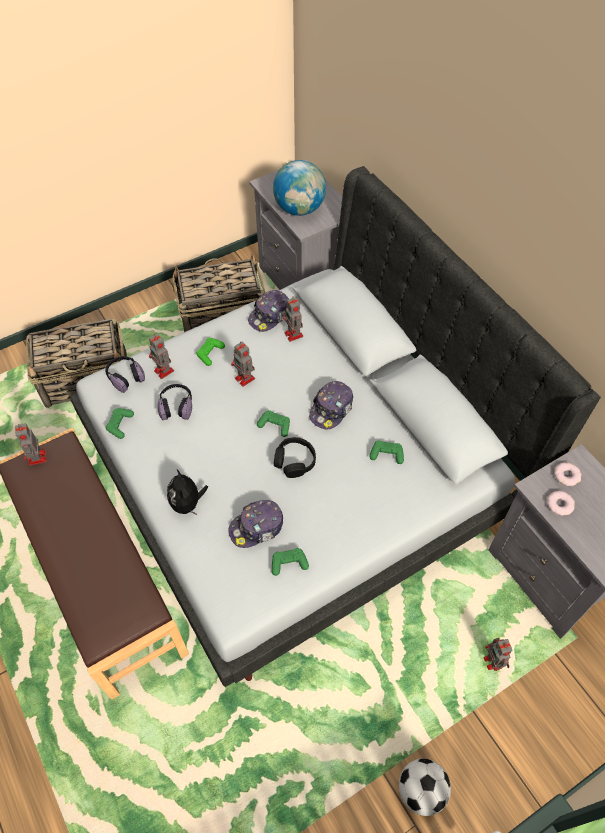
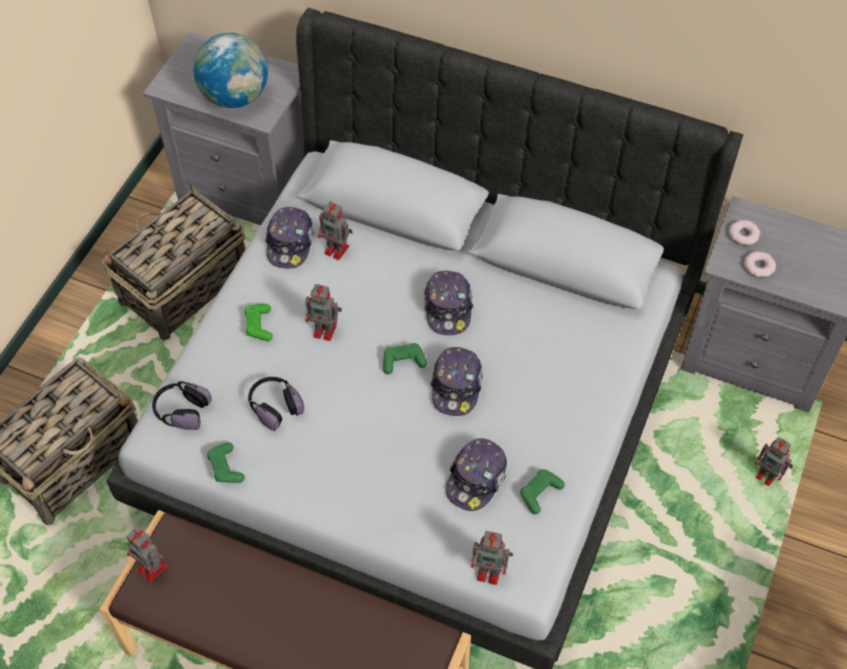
camera: 35 degrees left, 0 degrees up
(164, 371) = (223, 377): toy robot -> toy robot (490, 572)
(187, 503) = (381, 502): plush toy -> none
(294, 461) = (456, 386): black headphones -> cap
(386, 454) = (544, 321): green game controller -> none
(421, 790) = (795, 640): football -> none

